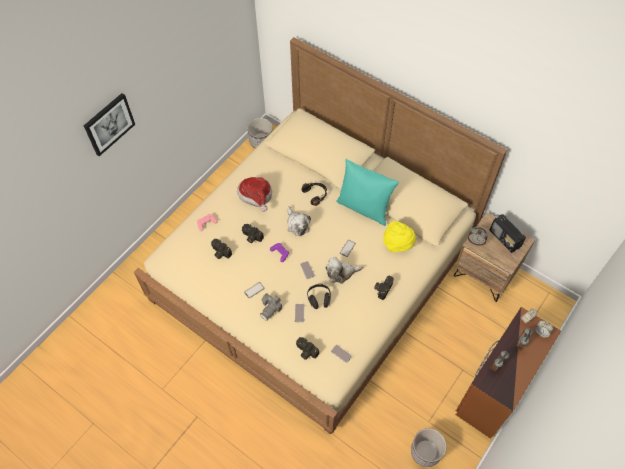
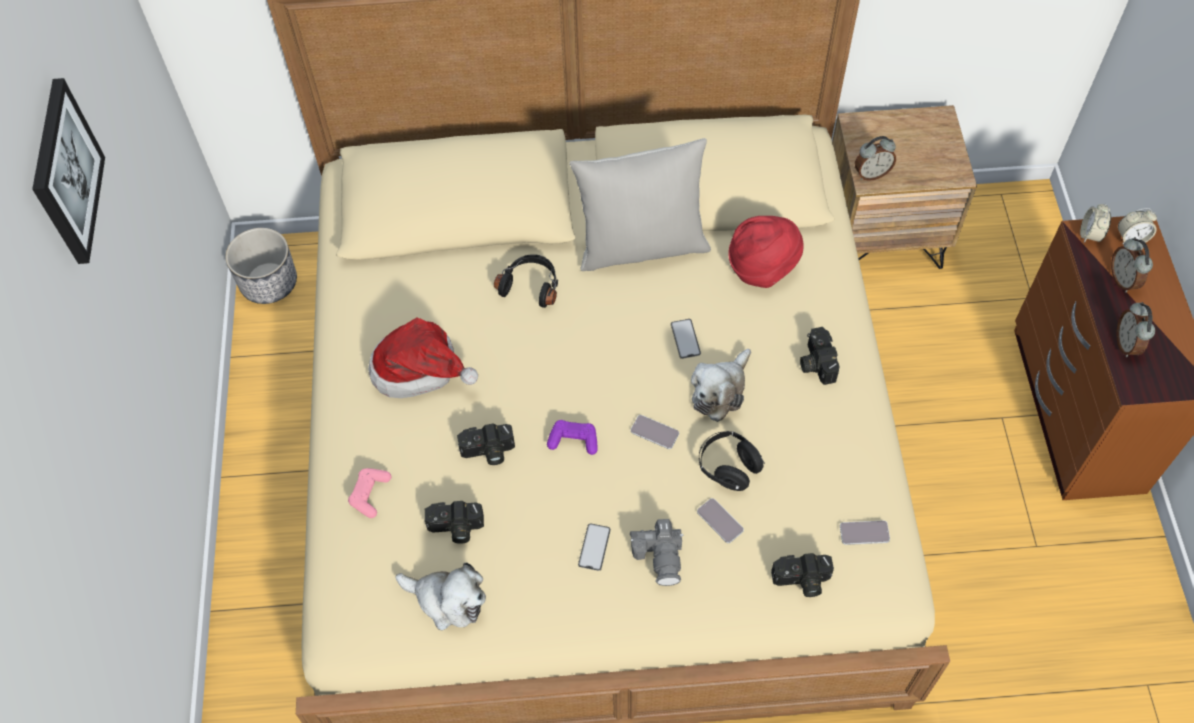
camera: 40 degrees left, 0 degrees up
(109, 124) = (47, 407): picture -> picture (65, 172)
(297, 224) = (552, 364): plush toy -> plush toy (447, 600)
(364, 208) = (641, 246): turquoise pillow -> grey pillow
(397, 244) = (762, 267): yellow hat -> red hat
(426, 452) = (1081, 600): planter -> none
(505, 239) = (910, 137): radio -> none

